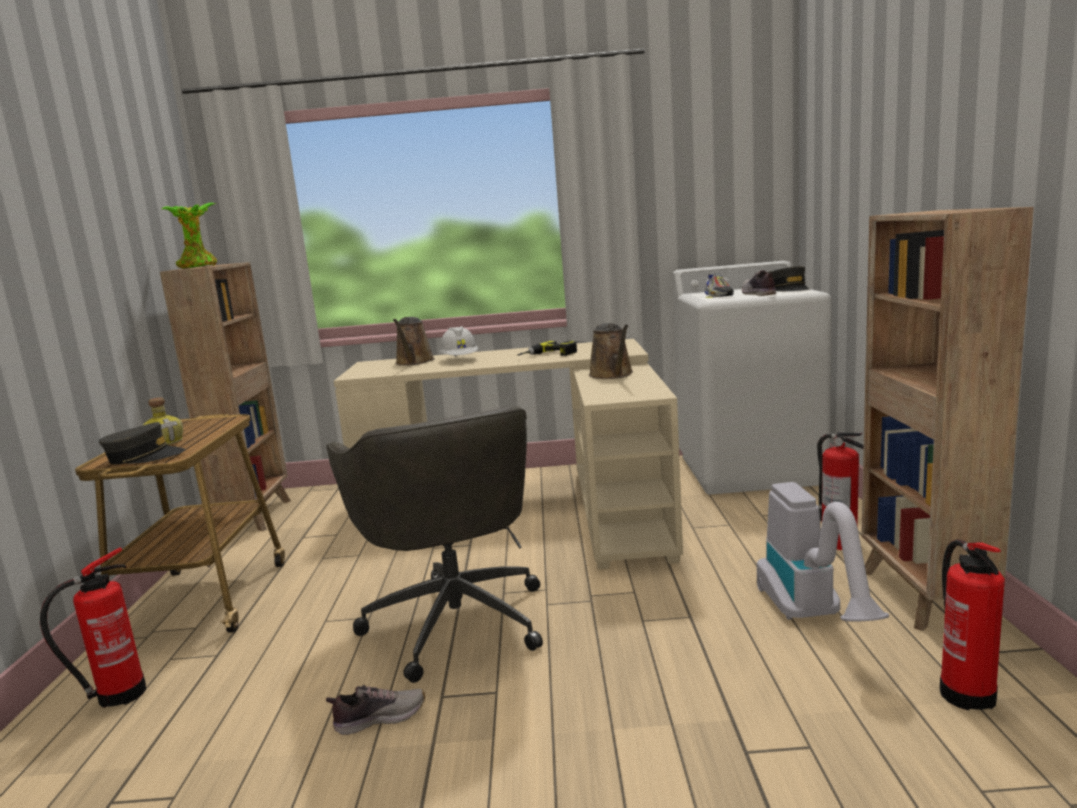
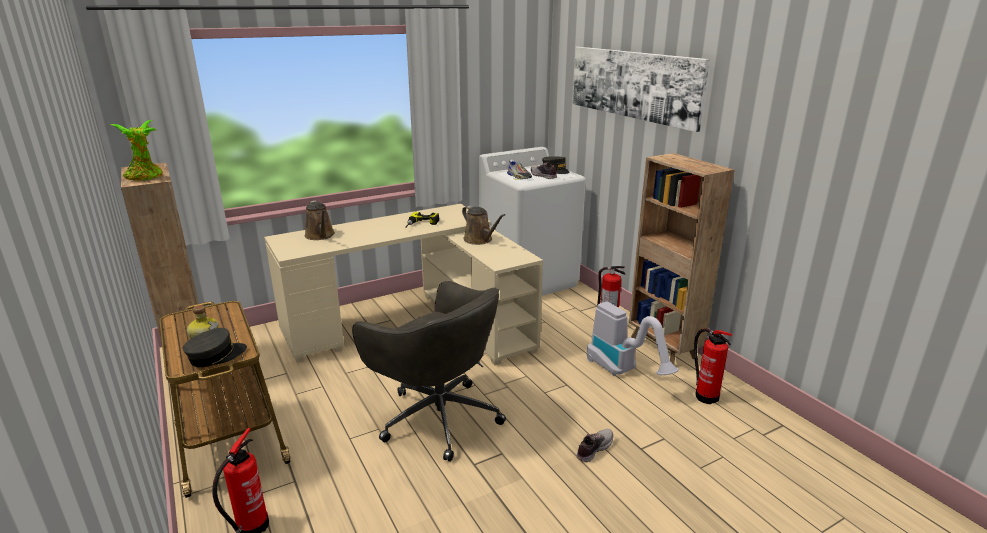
camera: 30 degrees left, 10 degrees up
(379, 718) = (450, 486): shoe -> shoe (593, 449)
(460, 360) = (357, 231): white hard hat -> none
(888, 115) = (633, 84): none -> picture

